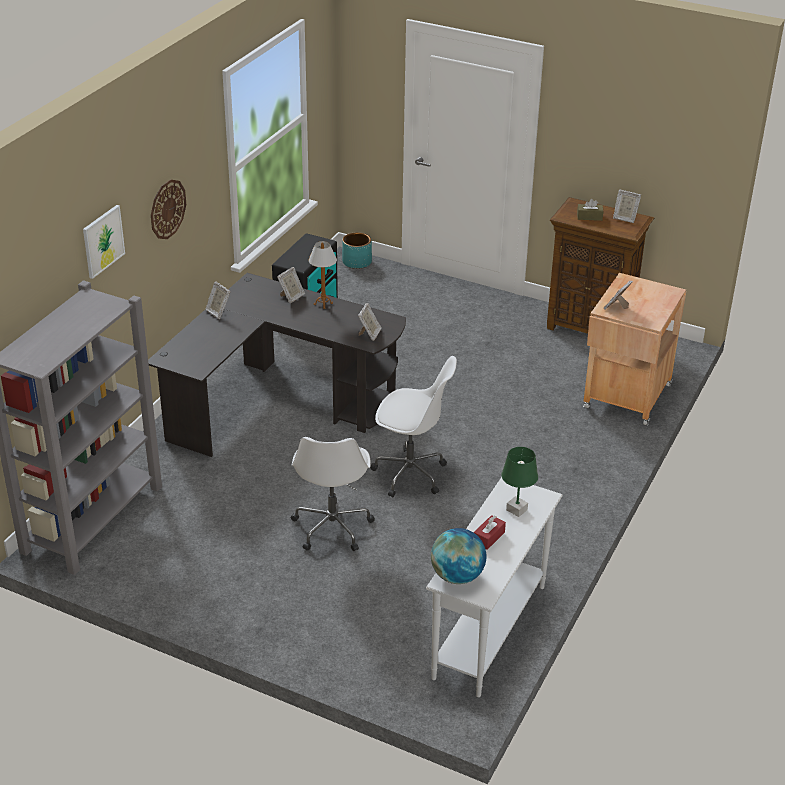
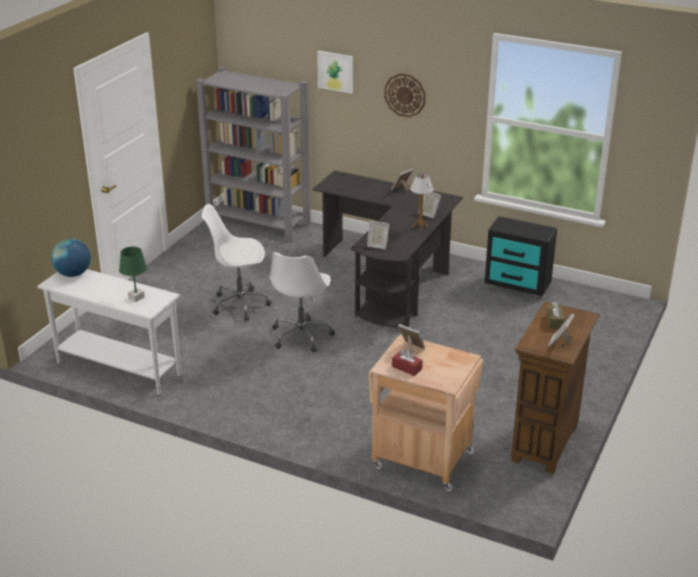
camera: 90 degrees right, 5 degrees down
(357, 262) = (622, 308): turquoise planter -> none
(489, 537) = (109, 286): red tissue box -> red tissue box (407, 368)

